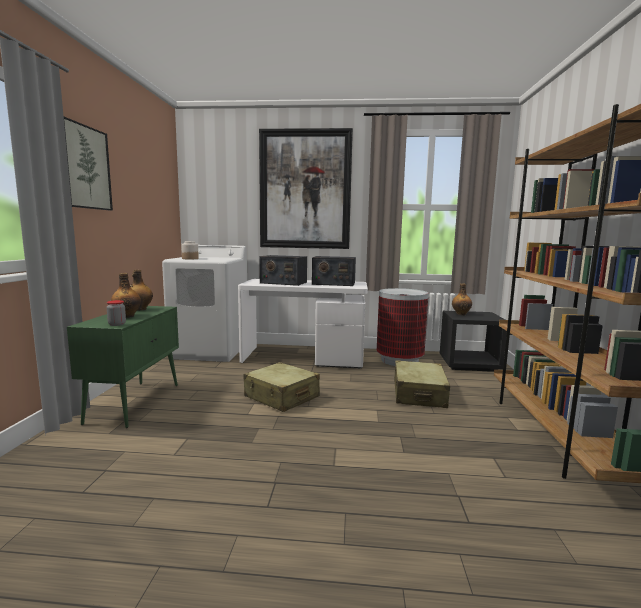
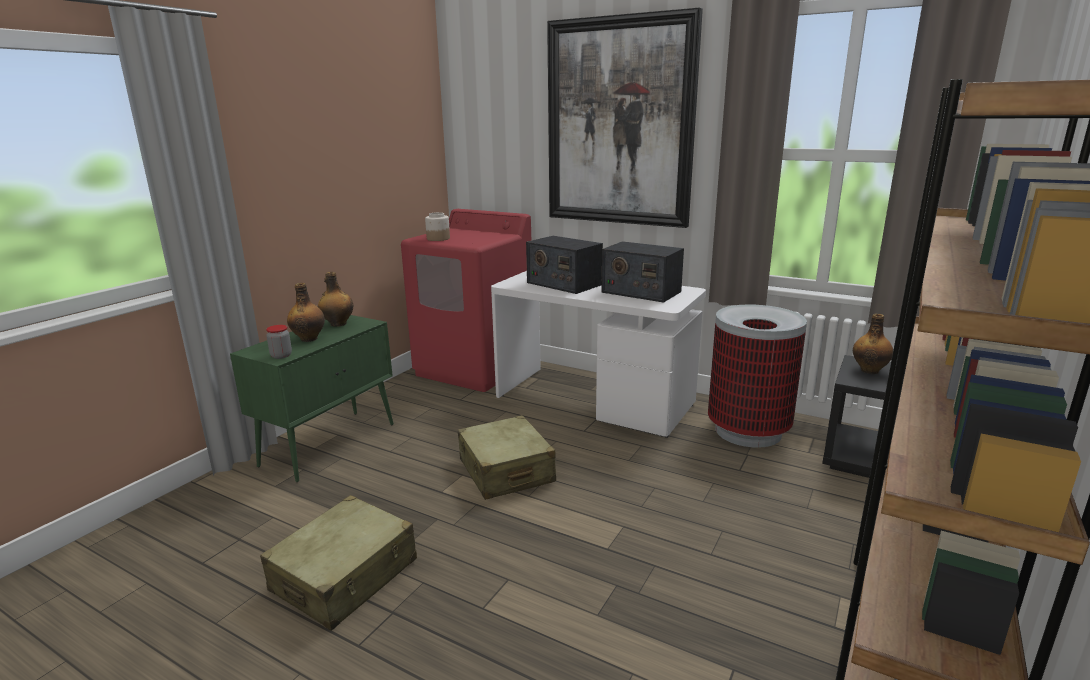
camera: 25 degrees right, 10 degrees up
(85, 167) = (264, 135): picture -> none
(210, 351) = (475, 368): white washing machine -> red washing machine
(419, 394) = (719, 510): beige suitcase -> beige suitcase (345, 576)

